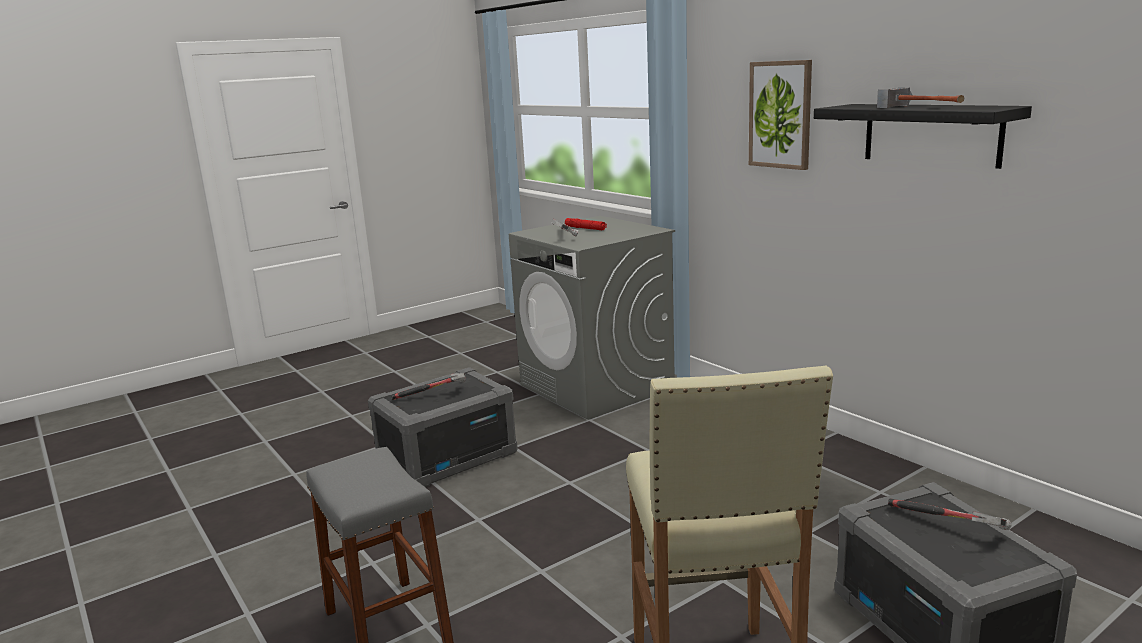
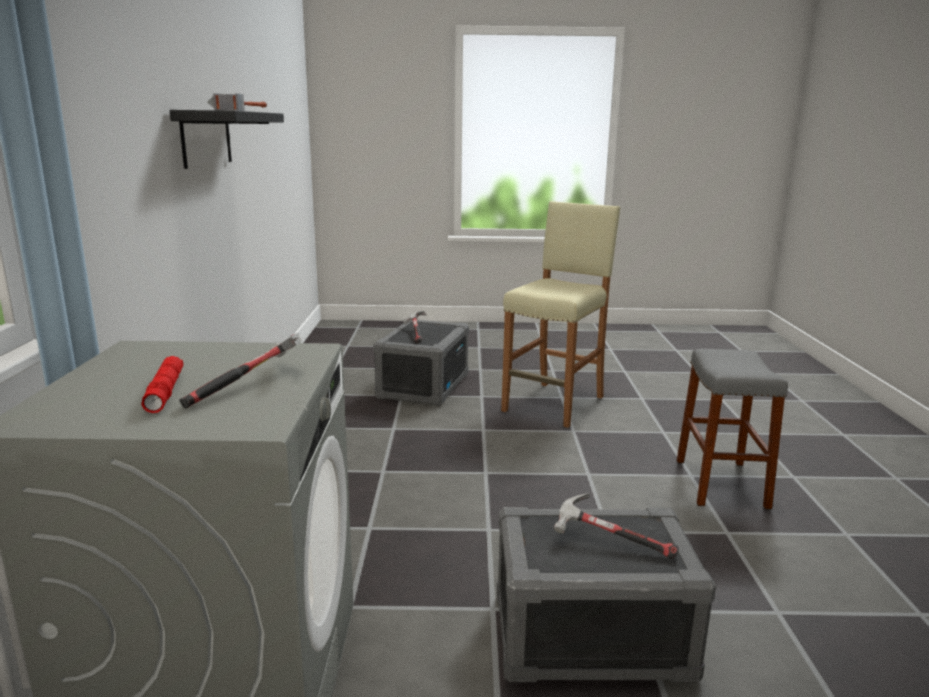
camera: 145 degrees left, 0 degrees up
(780, 114) = (124, 124): picture -> none

